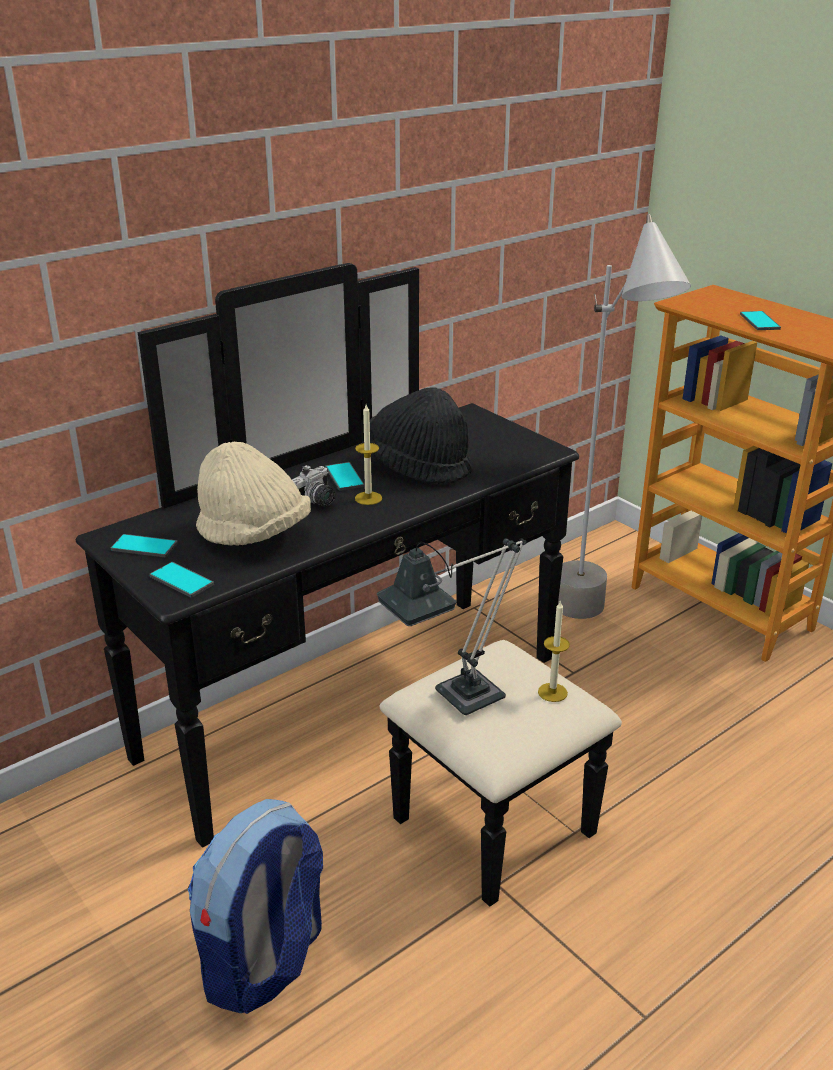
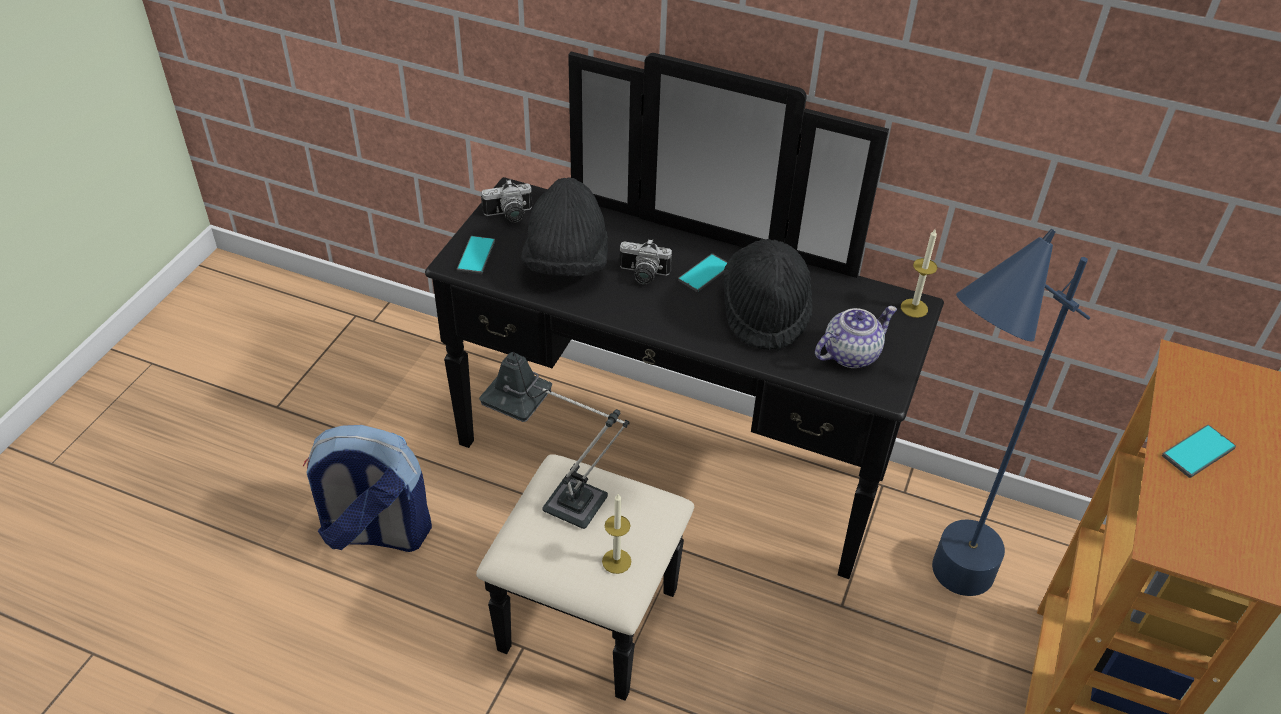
camera: 60 degrees right, 15 degrees up
(144, 546) = (509, 215): phone -> camera
(253, 535) = (566, 263): beige hat -> black hat
(368, 498) = (678, 303): candle -> candle (914, 308)
(498, 449) = (850, 353): none -> teapot
(594, 628) = (930, 598): grey floor lamp -> blue floor lamp

